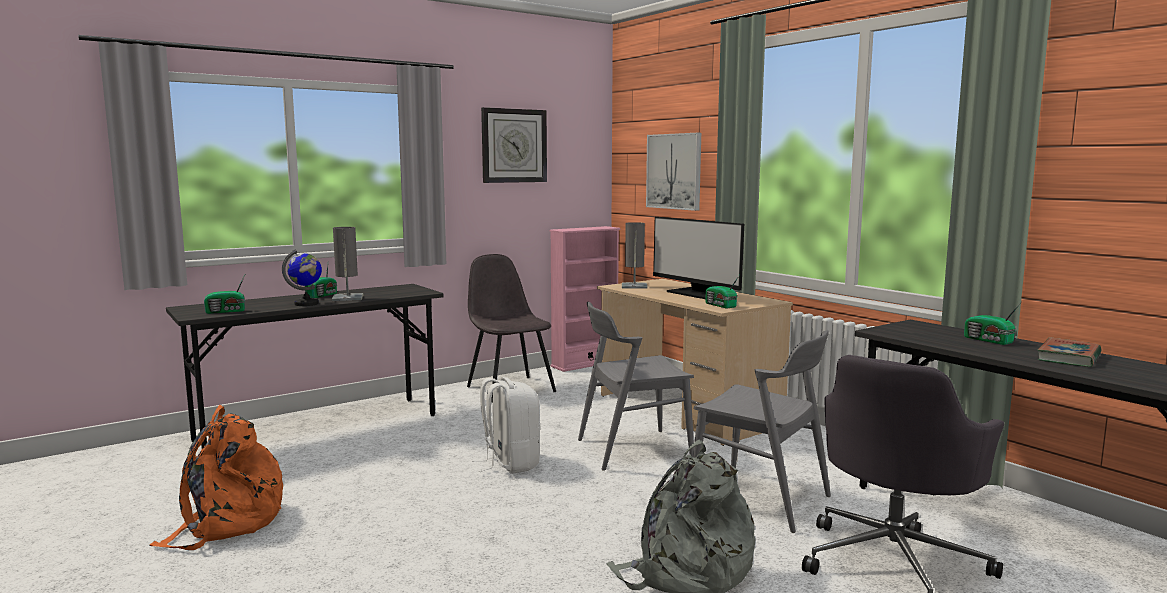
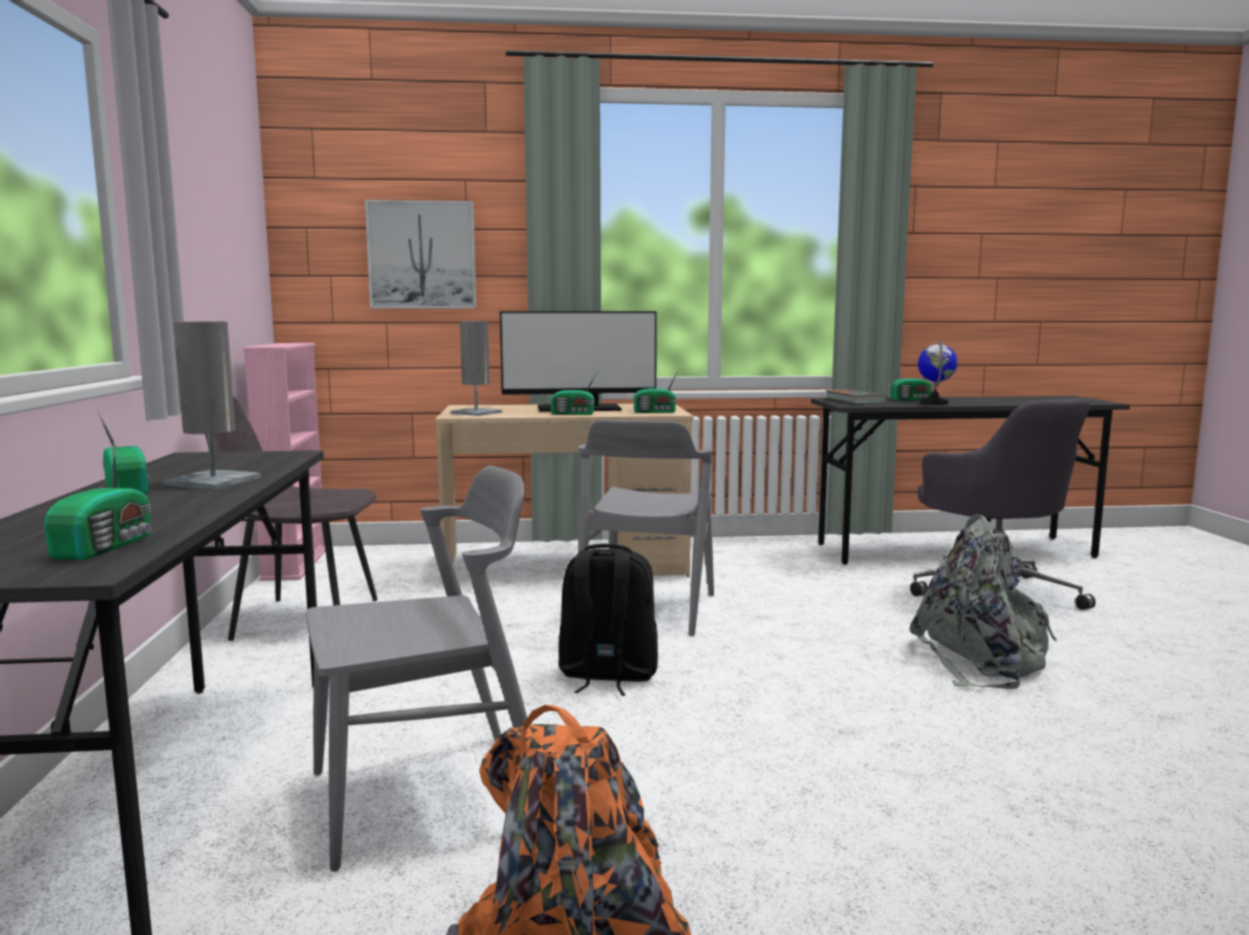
camera: 60 degrees left, 0 degrees up
(307, 304) = (201, 501): globe -> globe (934, 403)
(510, 463) = (607, 676): white backpack -> black backpack
(514, 146) = (201, 193): wall clock -> none
(670, 297) = (574, 414): none -> radio
(760, 499) = (838, 597): grey chair -> grey chair (428, 796)
(1068, 357) = (980, 400): book -> book (855, 401)

